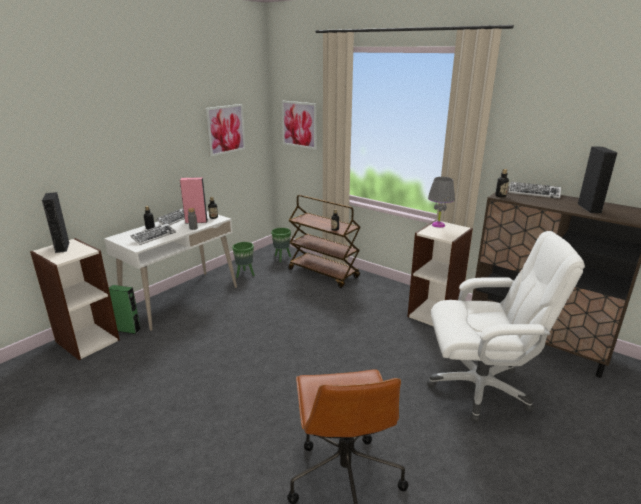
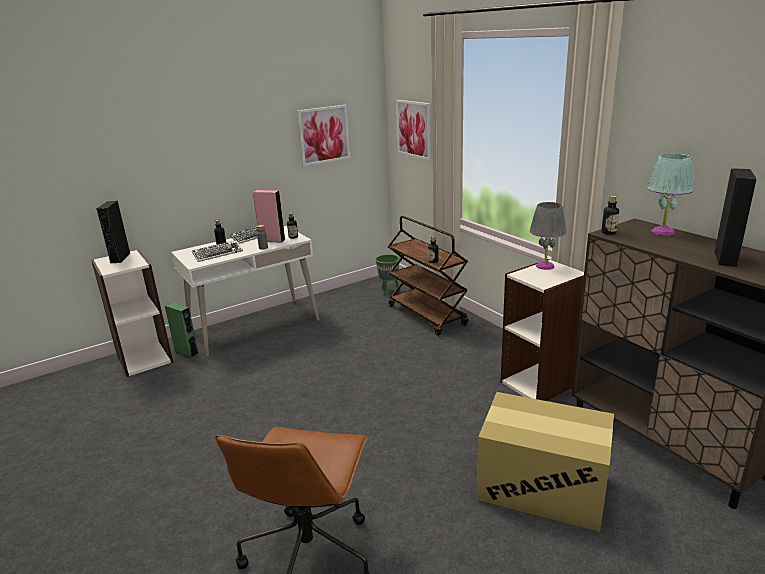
camera: 20 degrees right, 0 degrees up
(245, 274) = (336, 306): green planter -> none
(480, 387) = (542, 487): white office chair -> cardboard box
(533, 193) = (663, 232): keyboard -> turquoise table lamp

